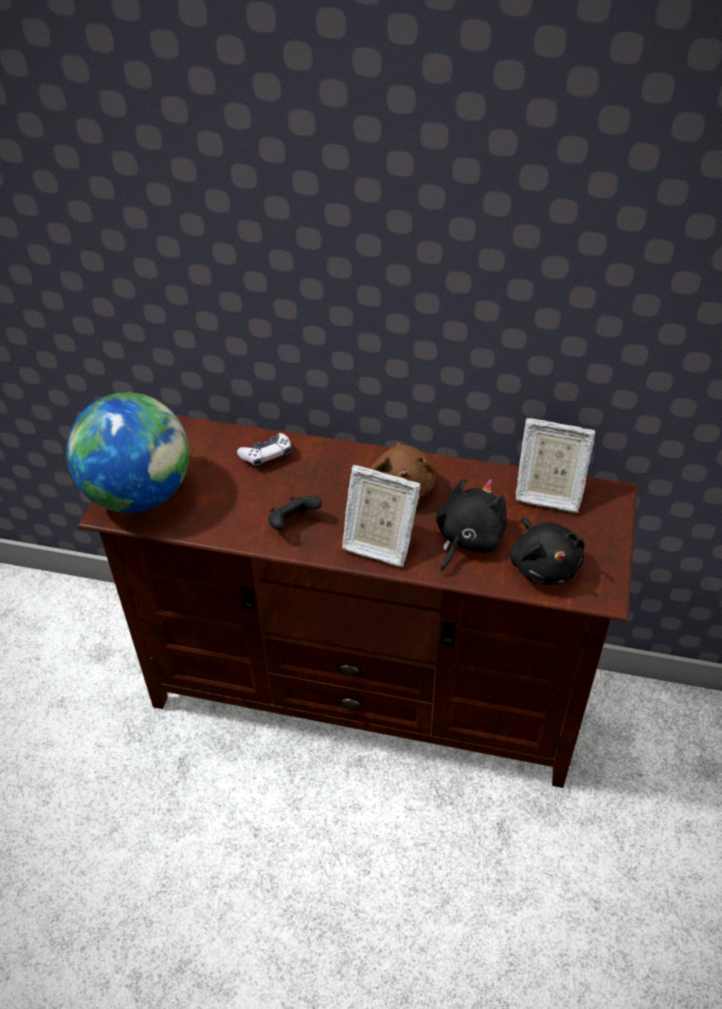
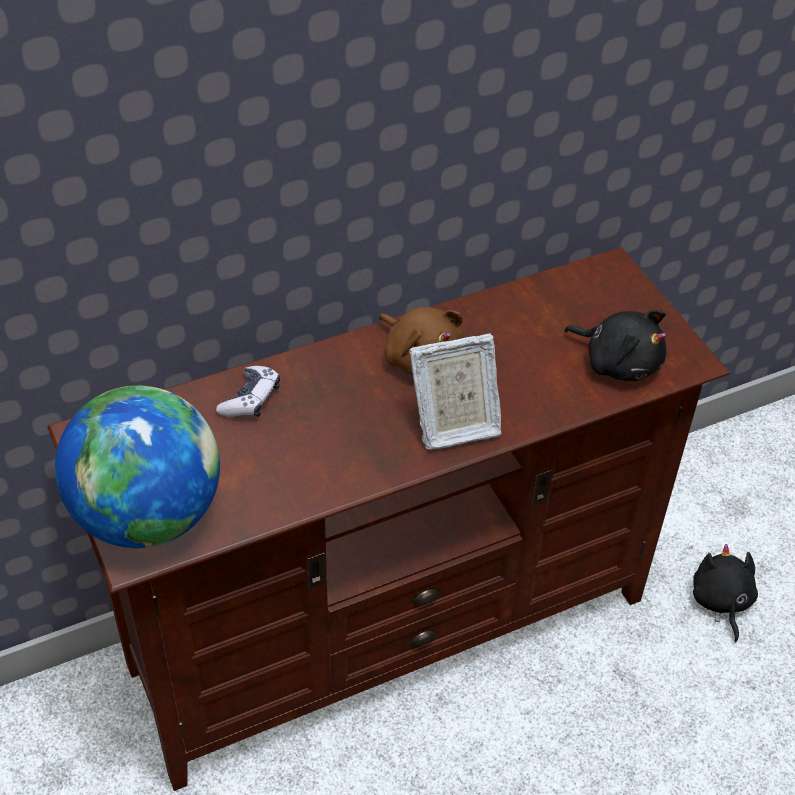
camera: 40 degrees left, 0 degrees up
(292, 523) = (350, 453): black game controller -> none
(467, 539) = (531, 375): black plush toy -> black plush toy (721, 601)
(547, 493) = (557, 294): picture frame -> none

